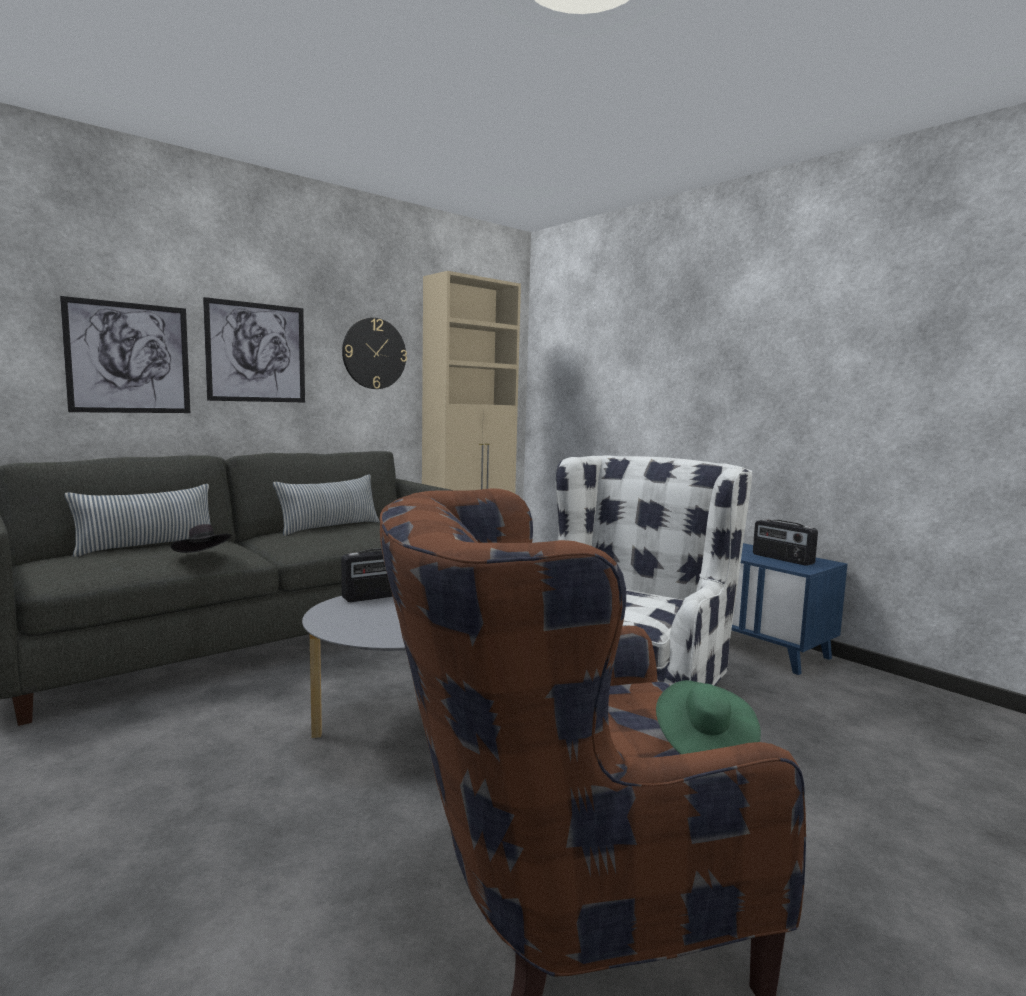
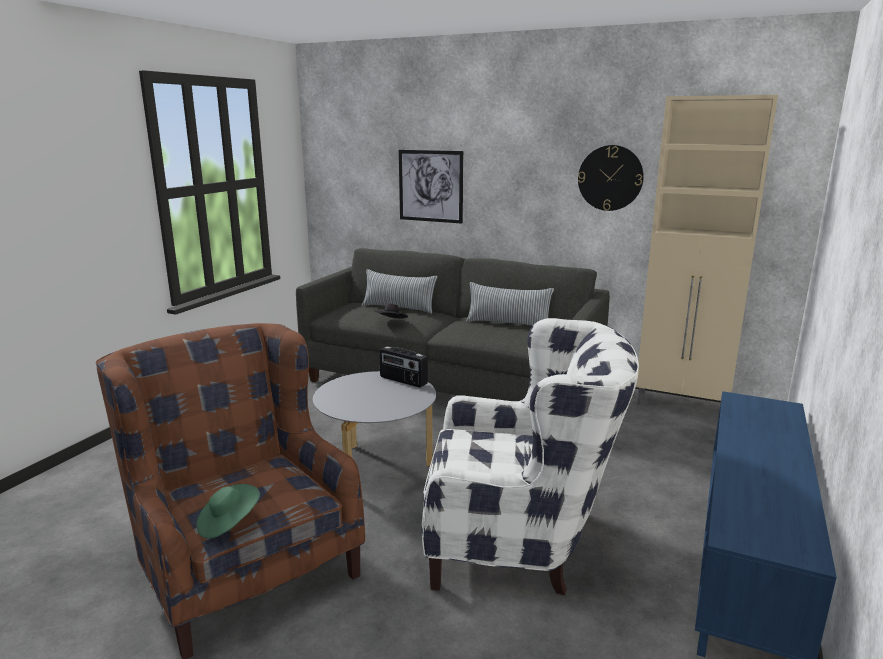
camera: 65 degrees right, 10 degrees up
(256, 352) = (508, 180): picture -> none
(782, 559) = (765, 521): radio -> none

